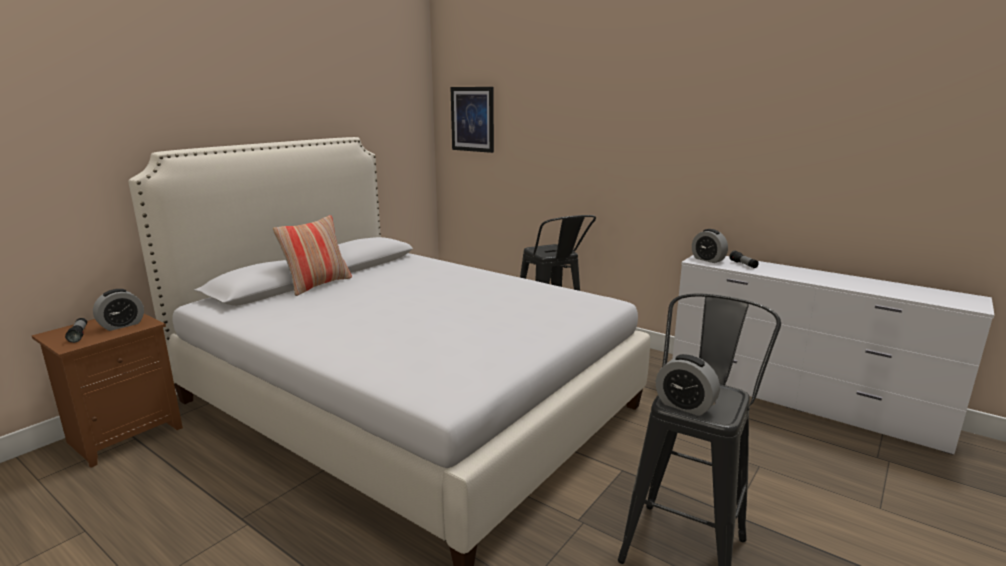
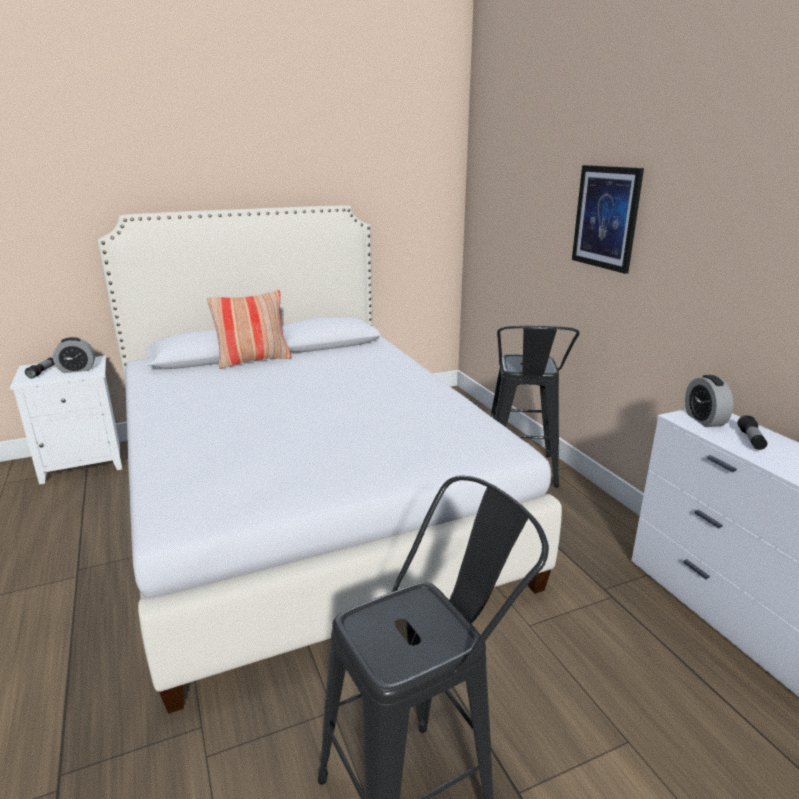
camera: 30 degrees right, 5 degrees up
(125, 434) = (84, 462): brown nightstand -> white nightstand
(472, 119) = (496, 189): picture -> picture (606, 217)
(685, 405) = (370, 632): alarm clock -> none

